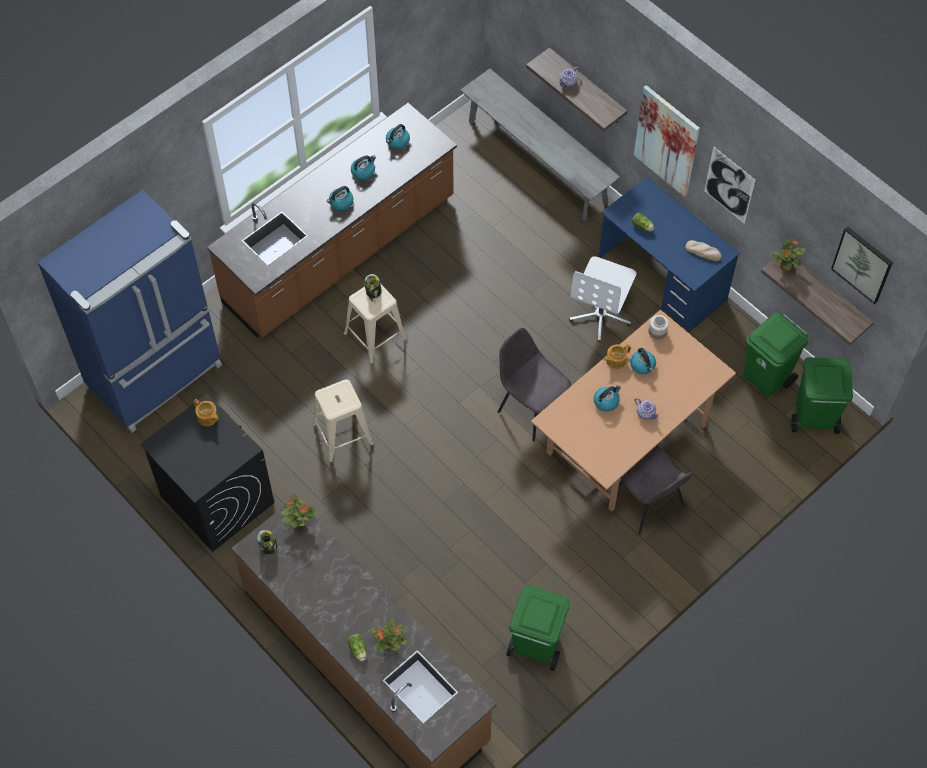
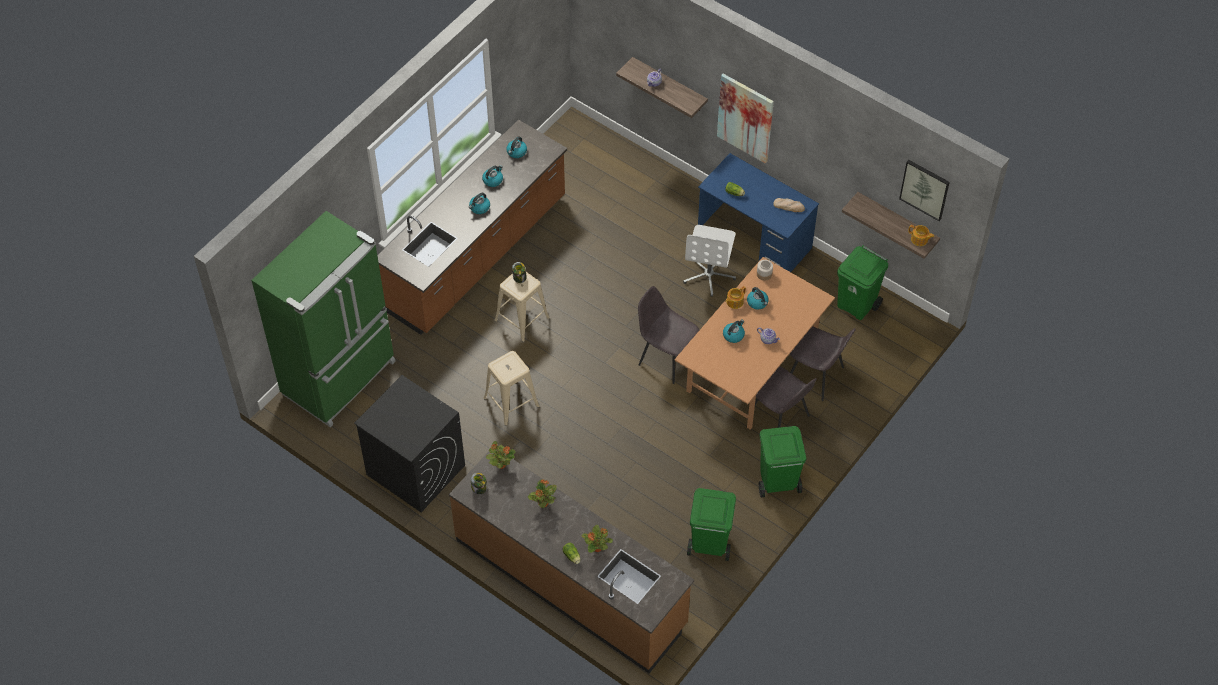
camera: 10 degrees left, 5 degrees down
(156, 376) = (341, 378): blue fridge -> green fridge
(207, 417) = (407, 393): teapot -> teapot (919, 240)
(537, 161) = (629, 158): grey bench -> none
(702, 458) = (816, 376): none -> grey chair
(729, 185) = (804, 145): picture -> none
(785, 267) = (860, 205): potted plant -> potted plant (543, 503)
(813, 418) = (901, 331): green trash can -> green trash can (777, 482)

